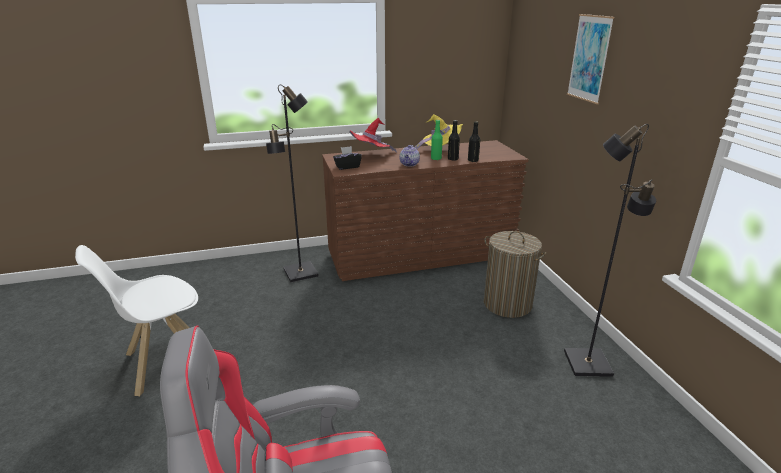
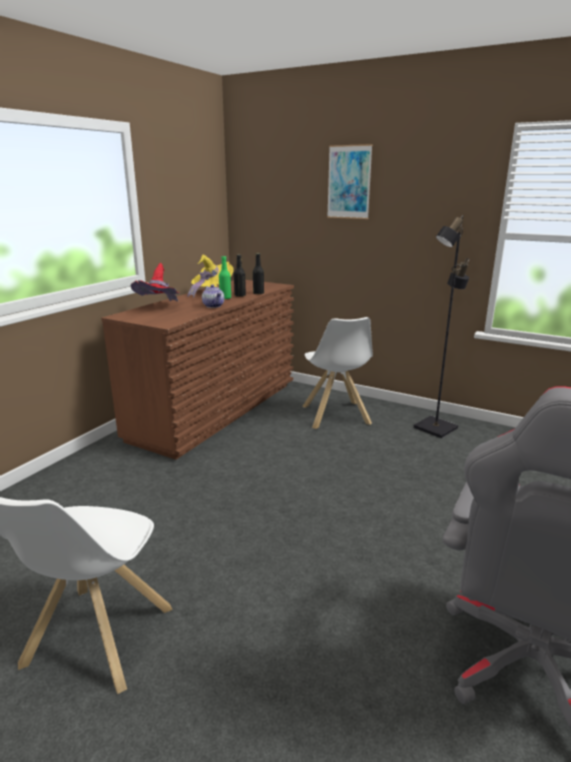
camera: 45 degrees left, 5 degrees down
(300, 272) = (117, 472): black floor lamp -> none
(347, 166) = (160, 320): black tissue box -> none
(507, 304) = (336, 416): laundry basket -> white chair

